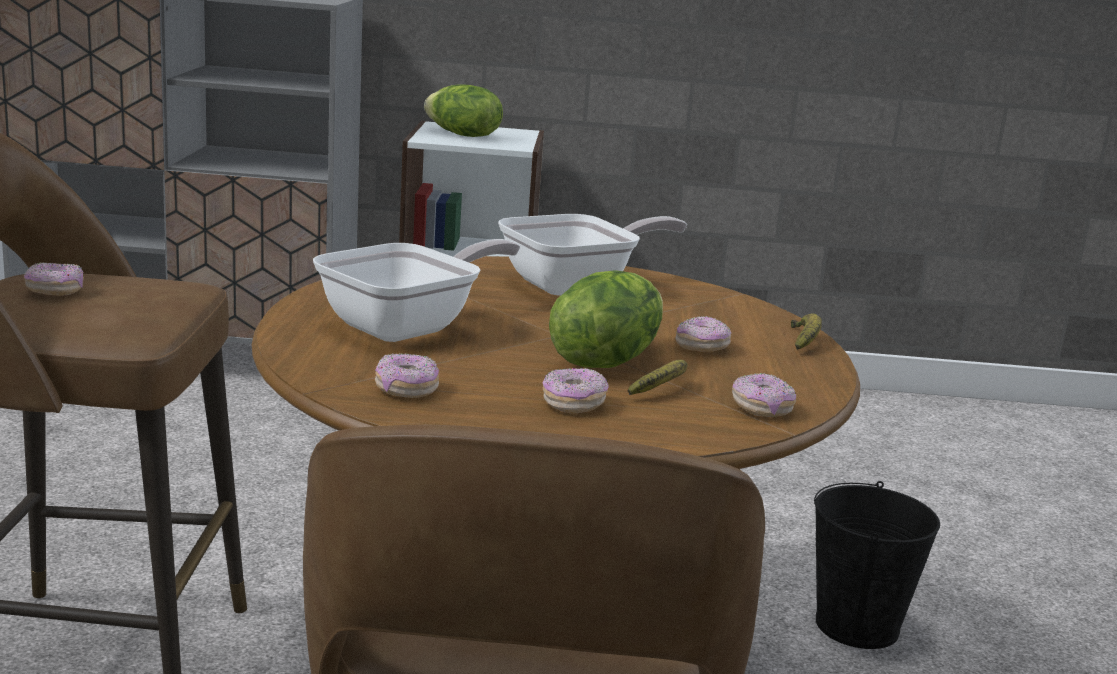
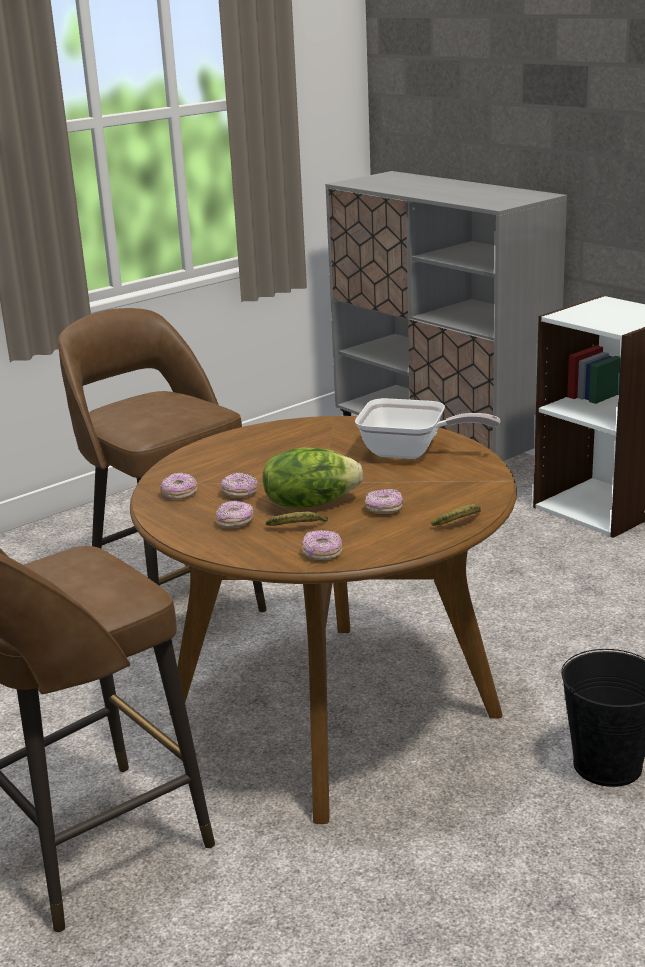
camera: 50 degrees right, 5 degrees up
(55, 292) = (145, 405): donut -> donut (240, 493)
(410, 326) = (257, 459): frying pan -> none
(462, 135) = (599, 313): lettuce -> none

